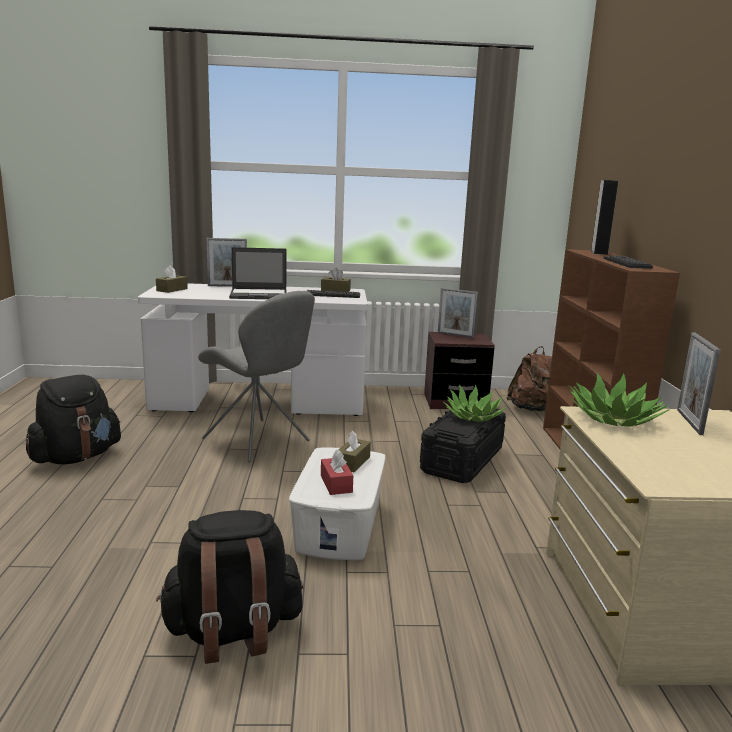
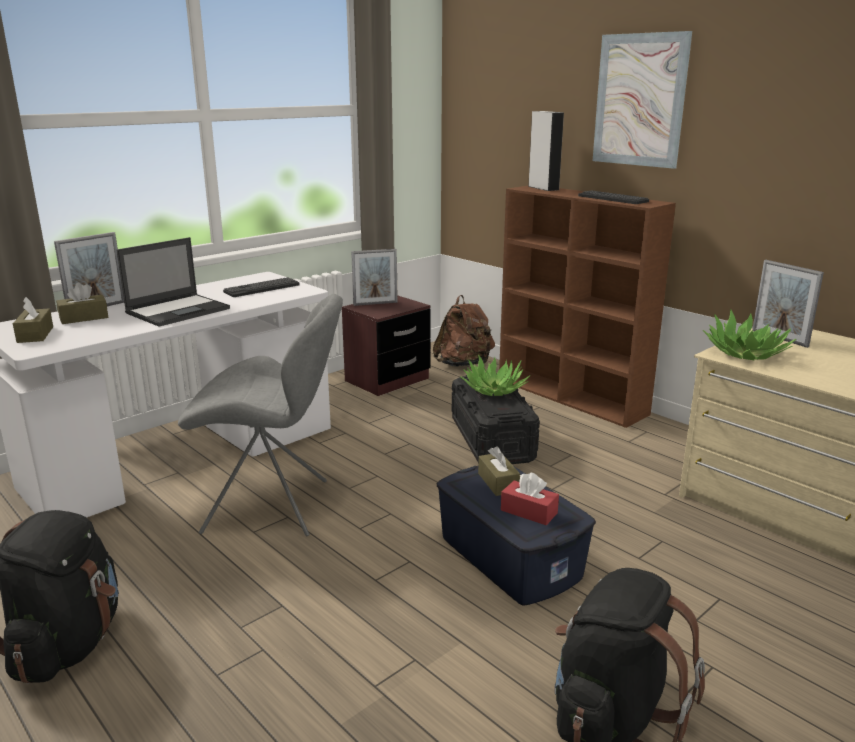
camera: 40 degrees left, 5 degrees up
(335, 290) = (246, 281): brown tissue box -> brown tissue box (84, 318)
(340, 525) = (510, 556): white storage box -> blue storage box
(674, 168) = (639, 100): none -> picture

